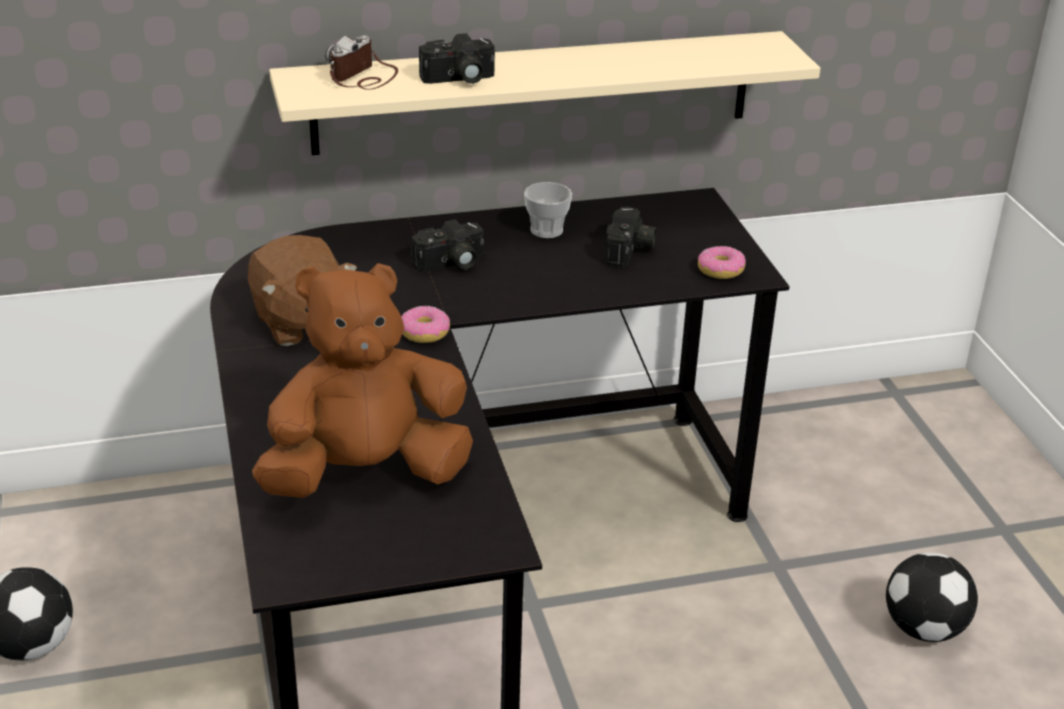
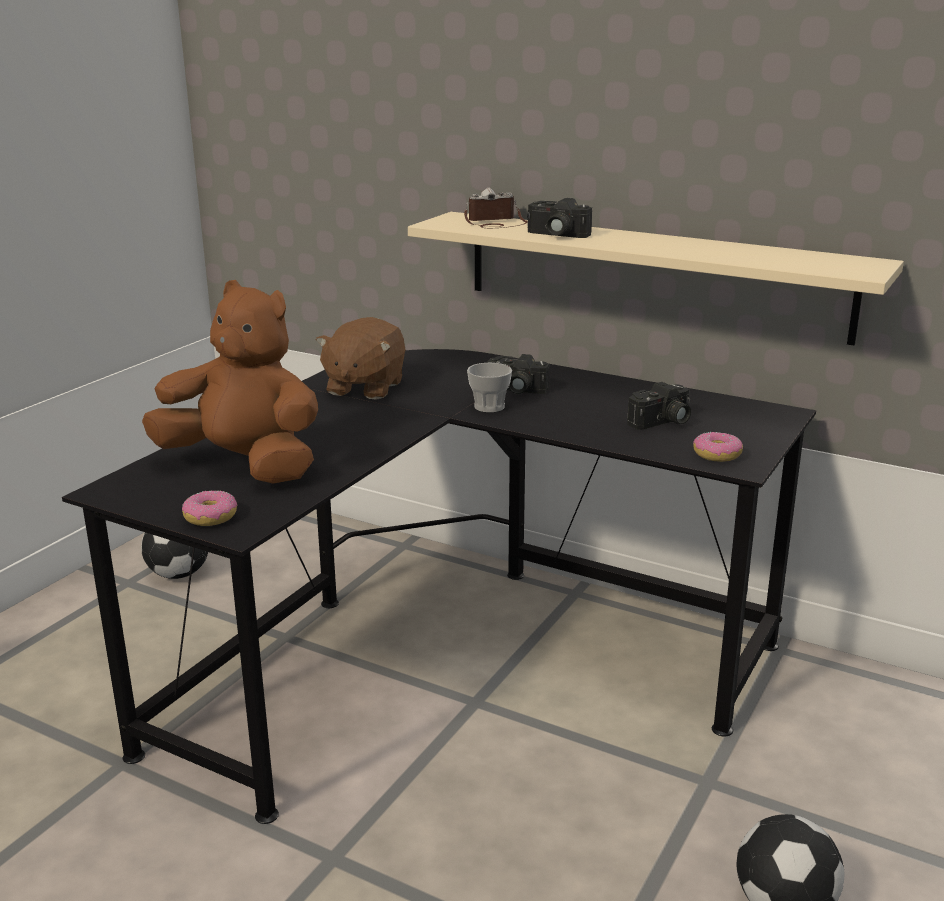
camera: 45 degrees right, 10 degrees down
(425, 333) = (425, 416): donut -> donut (210, 517)
(546, 230) = (621, 394): cup -> cup (489, 407)

